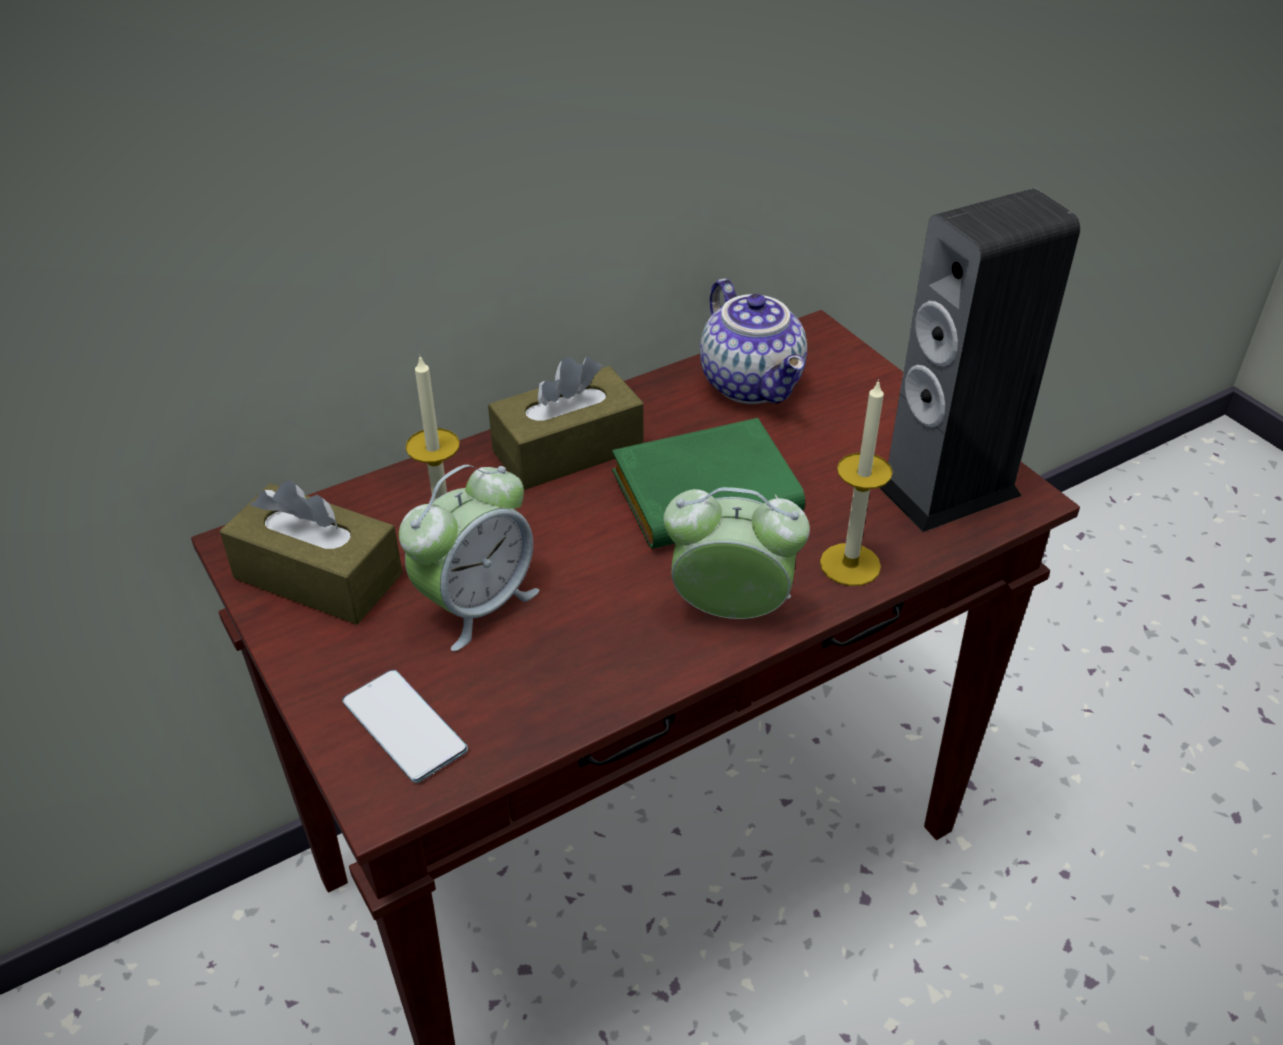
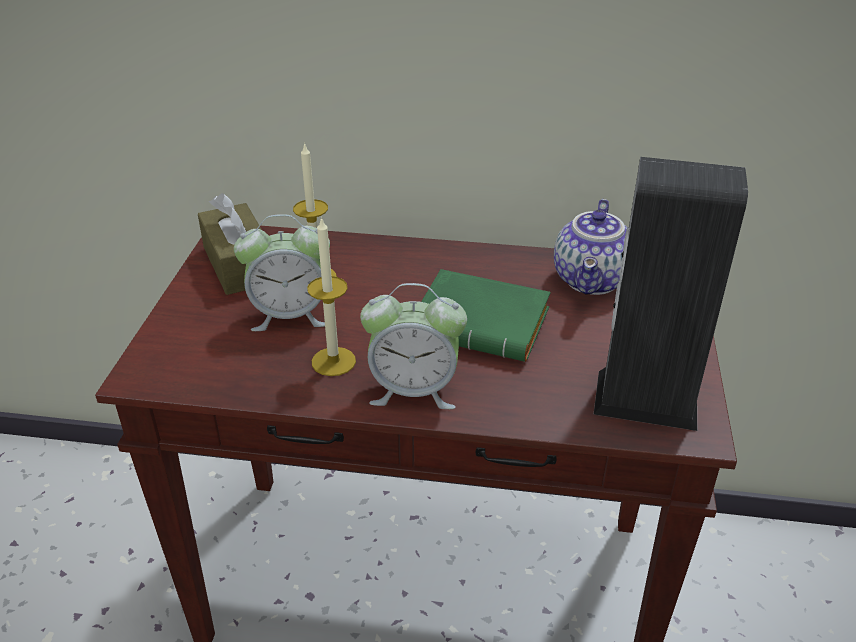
camera: 40 degrees right, 5 degrees down
(404, 726) = (186, 351): phone -> none
(568, 450) = (435, 265): brown tissue box -> none
(730, 610) = (414, 390): alarm clock -> alarm clock turned 135 degrees clockwise
(850, 564) = (519, 406): candle -> candle (333, 361)

